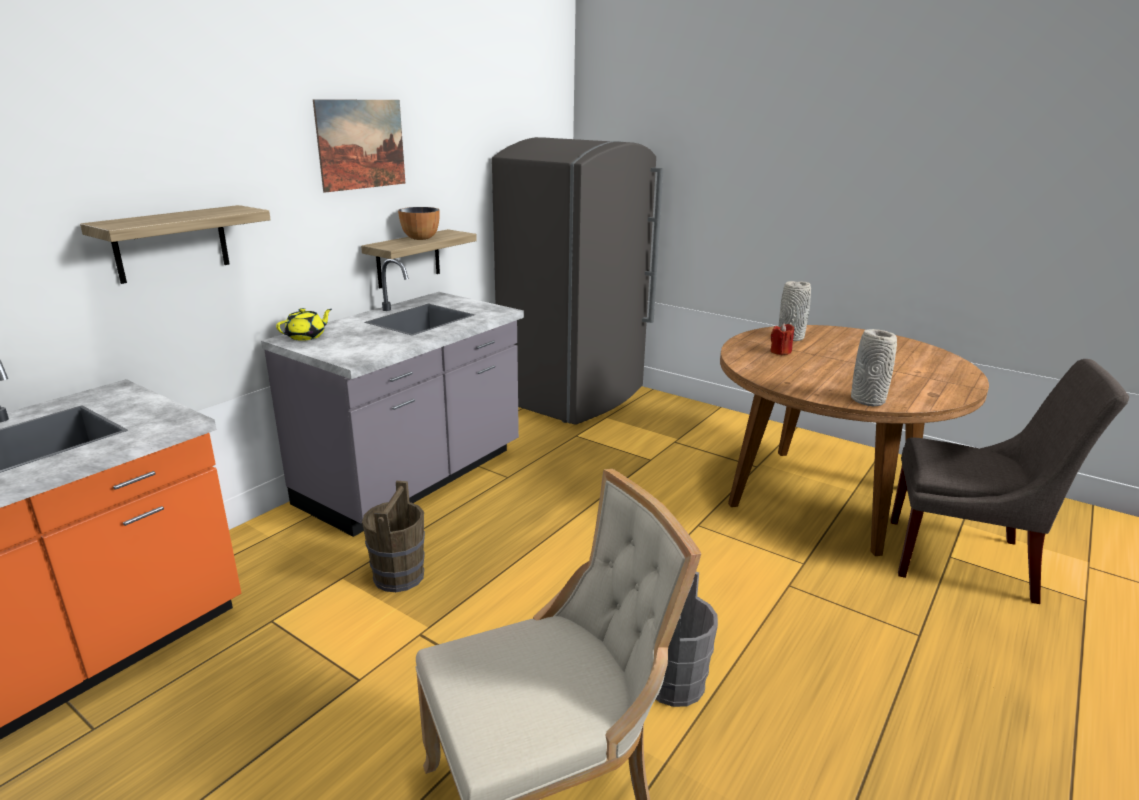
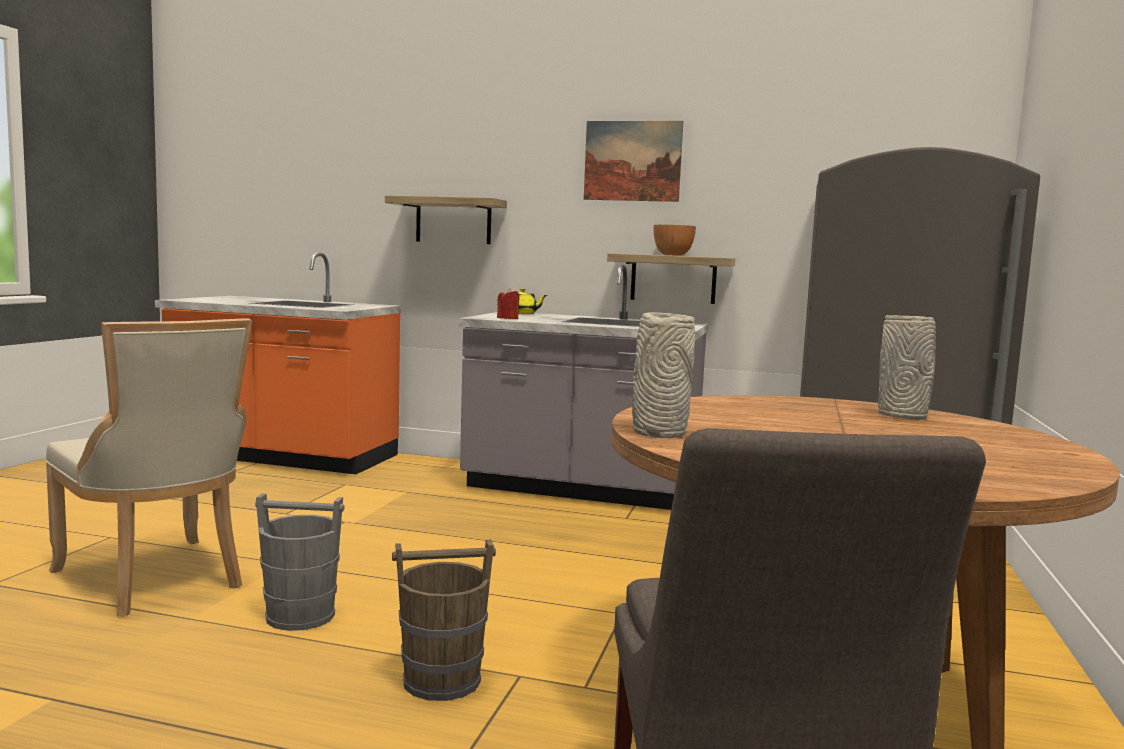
camera: 70 degrees right, 15 degrees down
(398, 576) = (418, 505): brown bucket -> brown bucket (441, 681)
(780, 352) = (813, 411): red candle -> red candle (508, 318)

